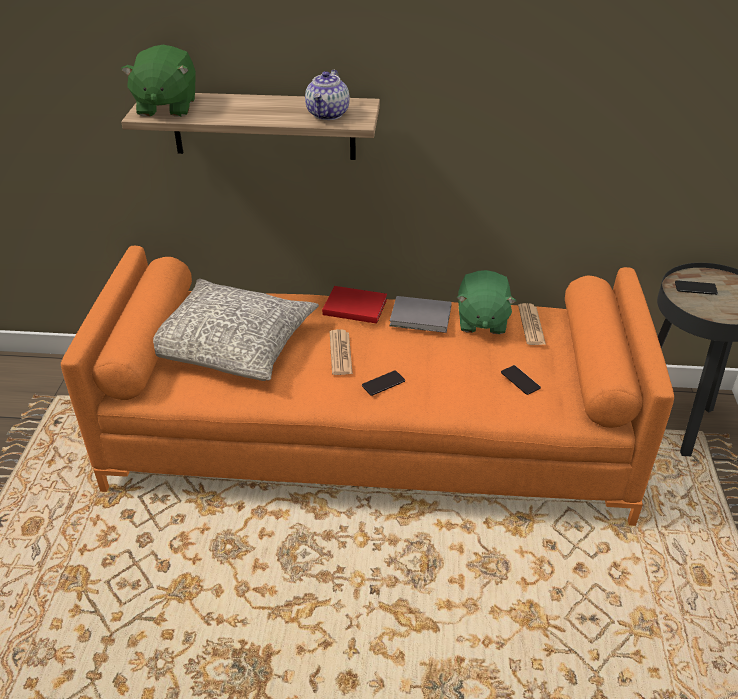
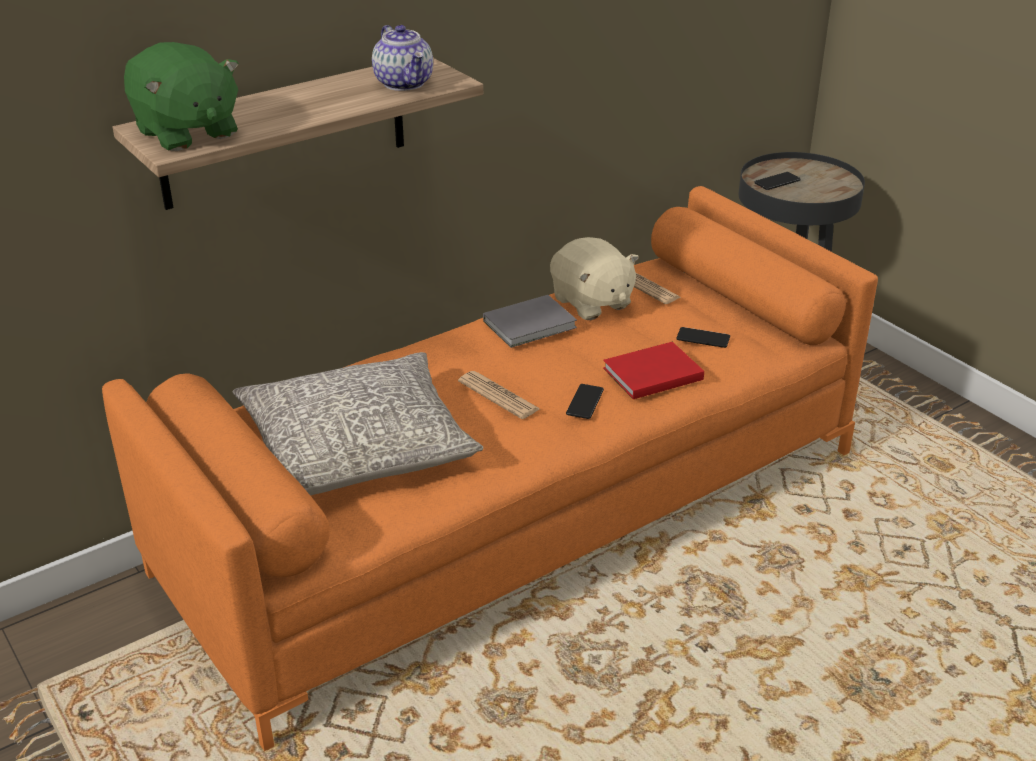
camera: 40 degrees left, 5 degrees down
(353, 306) = (443, 345): red book -> red book (650, 374)
(481, 321) = (591, 303): green plush toy -> beige plush toy

